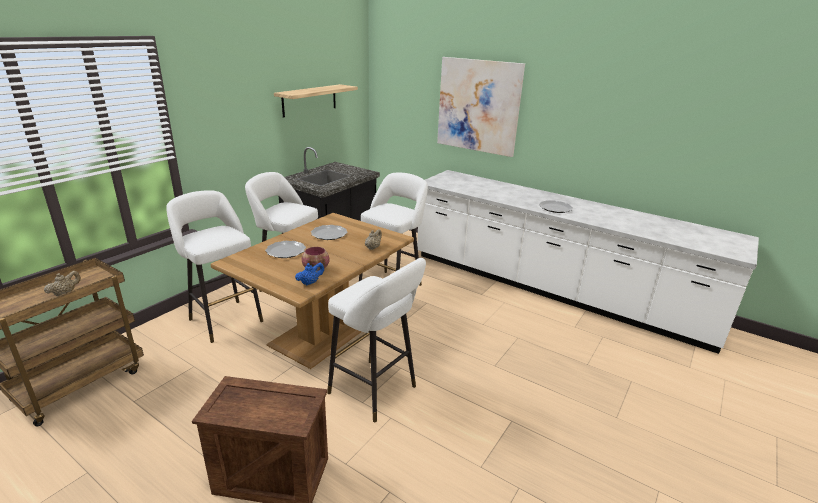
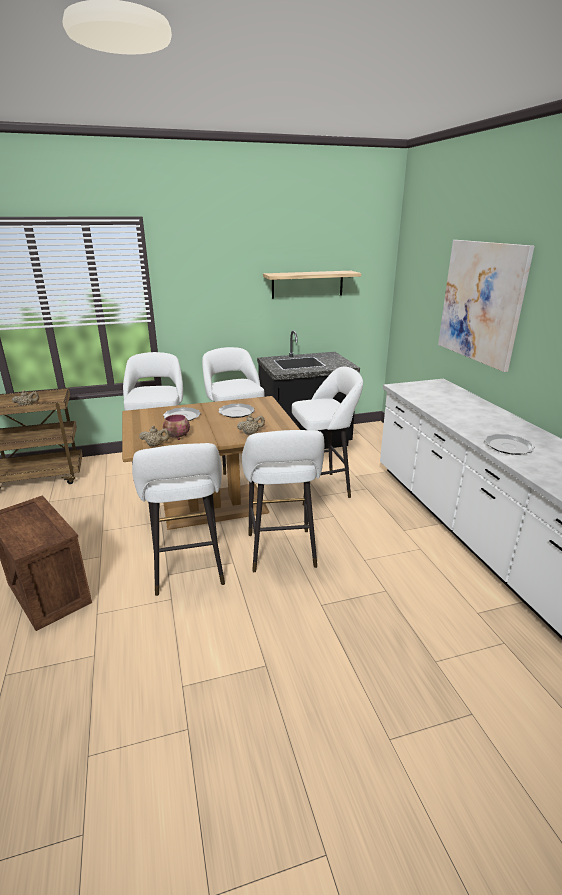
camera: 40 degrees right, 0 degrees up
(310, 283) = (155, 445): blue teapot -> beige teapot
(426, 344) = (282, 553): none -> white stool

